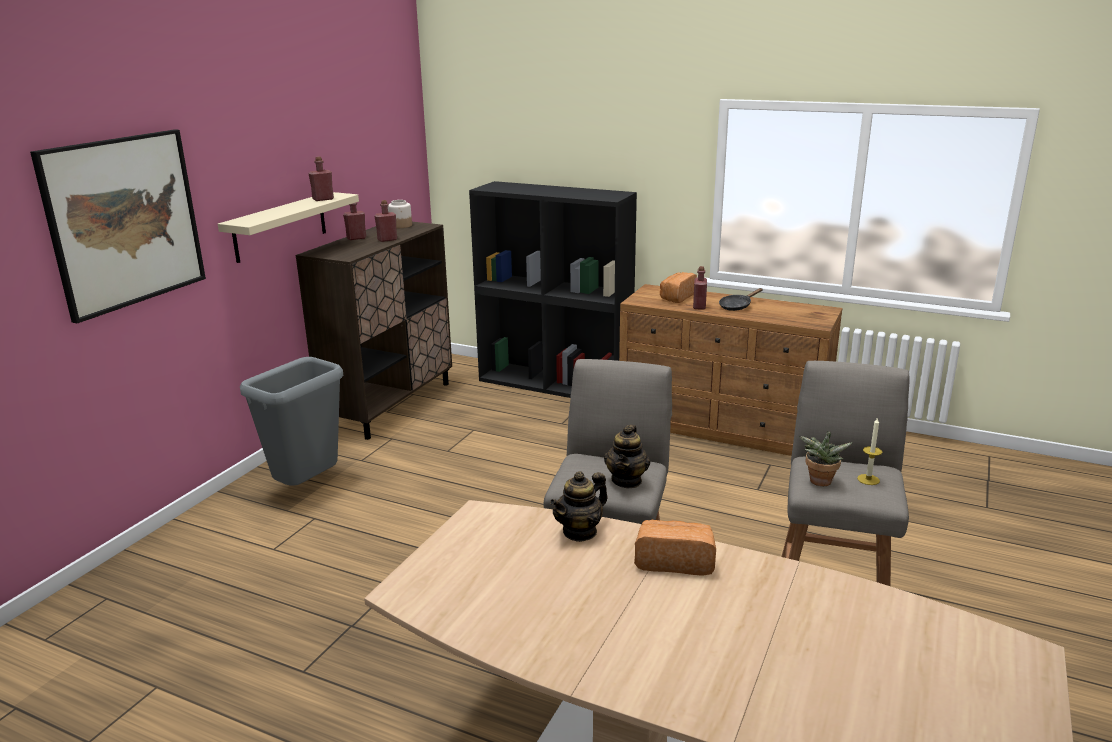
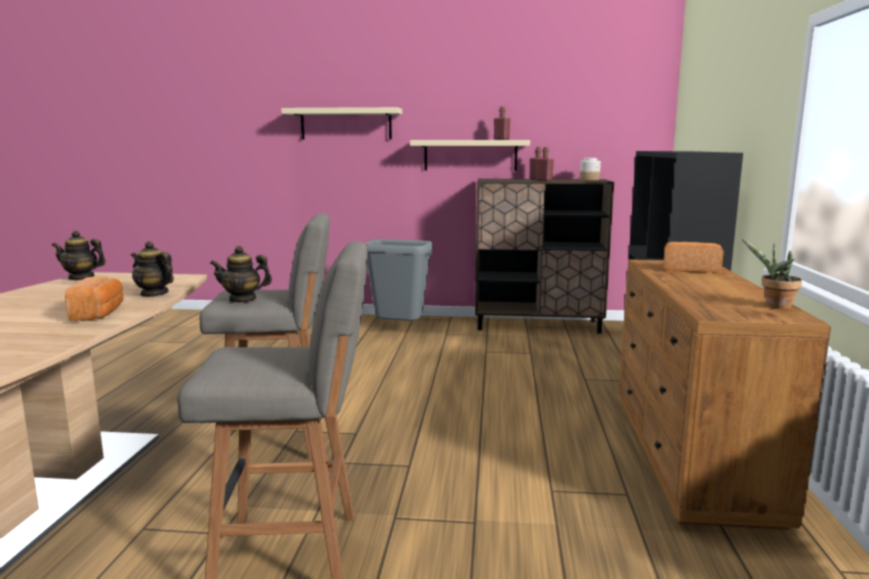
camera: 70 degrees right, 10 degrees down
(124, 222) = (346, 124): picture -> beige shelf
(416, 600) = (81, 277): none -> teapot
(699, 306) = (674, 276): red bottle -> none
(737, 306) = (708, 286): black frying pan -> none
(819, 483) = (245, 349): potted plant -> potted plant (774, 306)
(868, 479) = (256, 367): candle -> none

